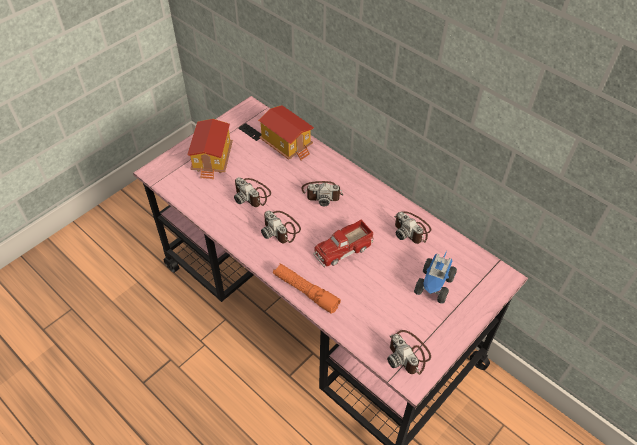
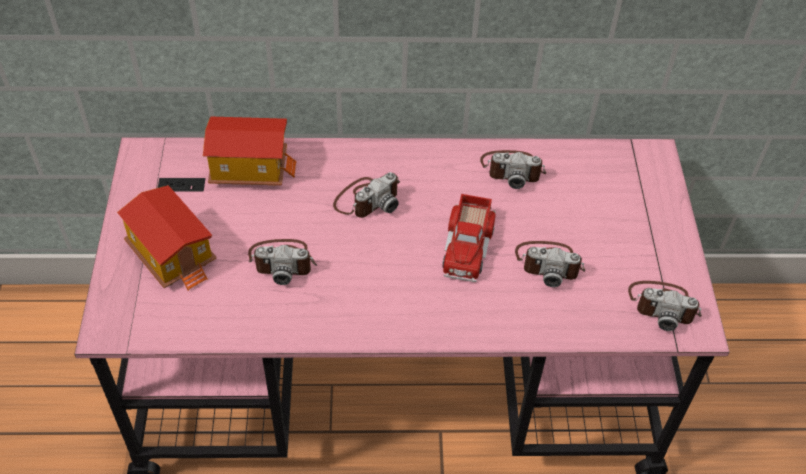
camera: 45 degrees left, 0 degrees up
(281, 228) = (370, 276): camera -> camera (549, 263)
(305, 291) = (485, 326): orange flashlight -> none
(434, 285) = (604, 214): toy truck -> none

